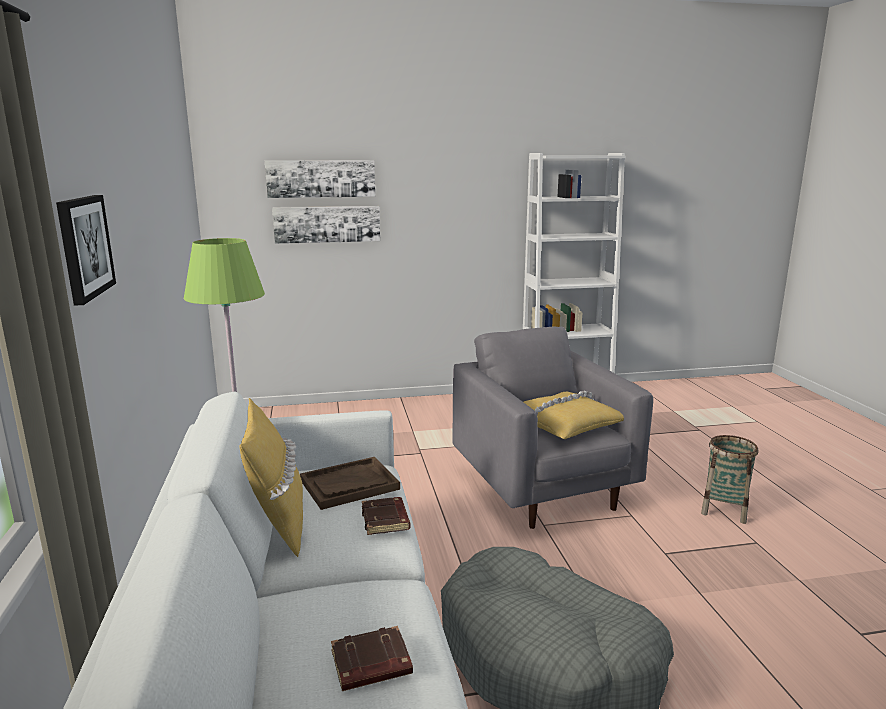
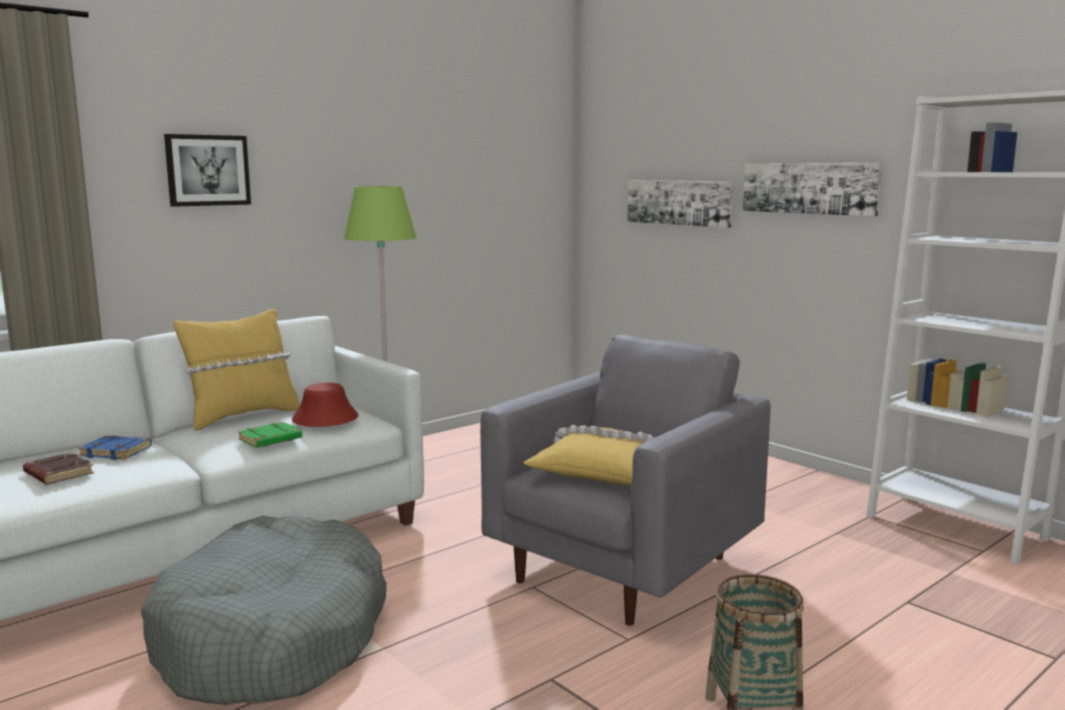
camera: 60 degrees right, 5 degrees down
(321, 178) = (677, 146): picture -> picture (809, 188)
(324, 615) = (117, 452): none -> blue book
(349, 485) = (325, 419): brown tray -> red hat
(386, 520) = (270, 440): brown book -> green book

